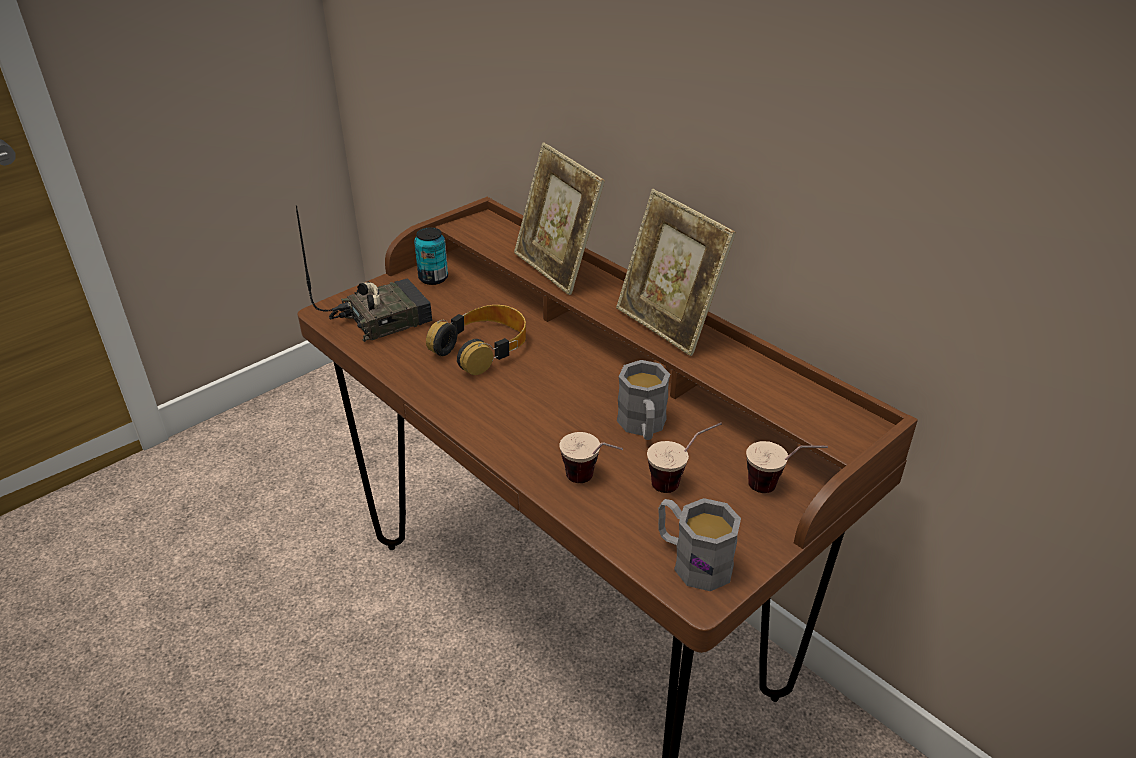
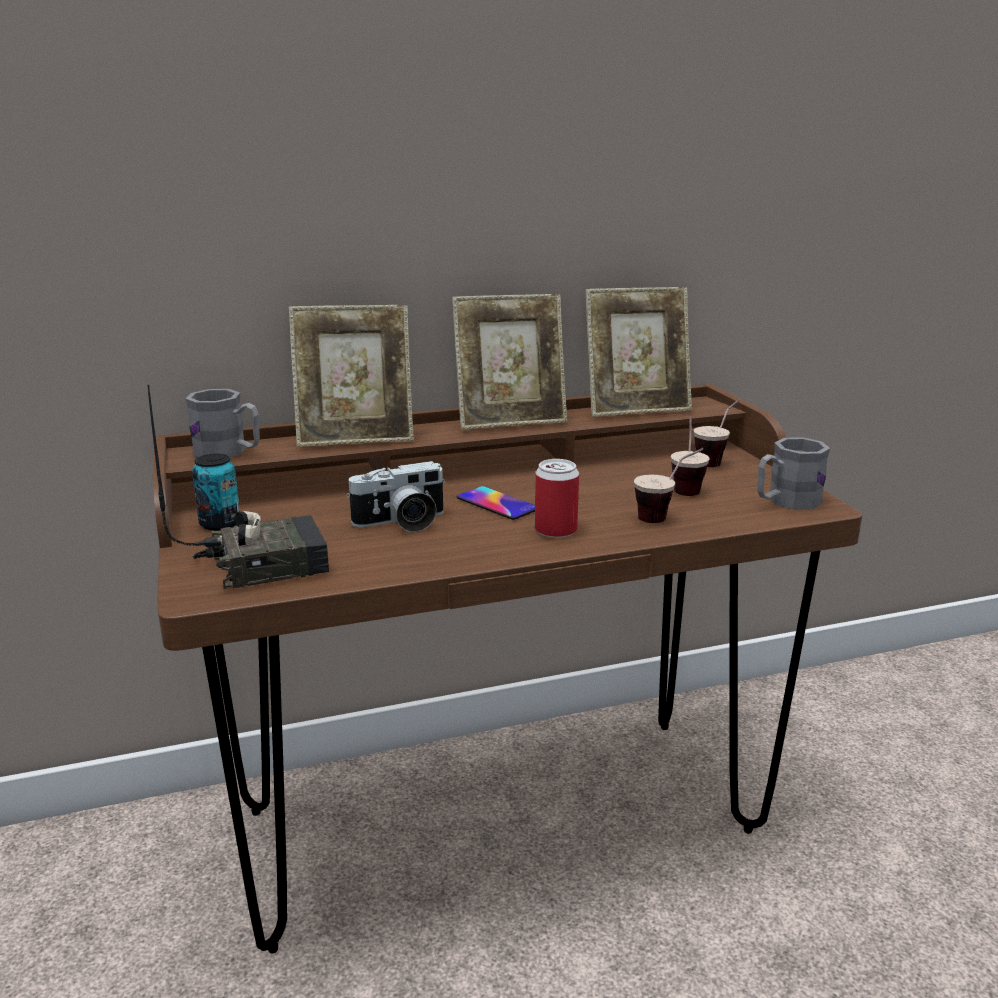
camera: 65 degrees left, 15 degrees down
(382, 318) = (264, 563): radio -> radio turned 75 degrees clockwise
(482, 348) = (401, 523): headphones -> camera
(516, 426) = (555, 530): none -> can
(551, 381) = (497, 504): none -> phone
(643, 427) = (603, 484): grey mug -> grey mug (229, 452)
(779, 387) = (636, 408): none -> picture frame

